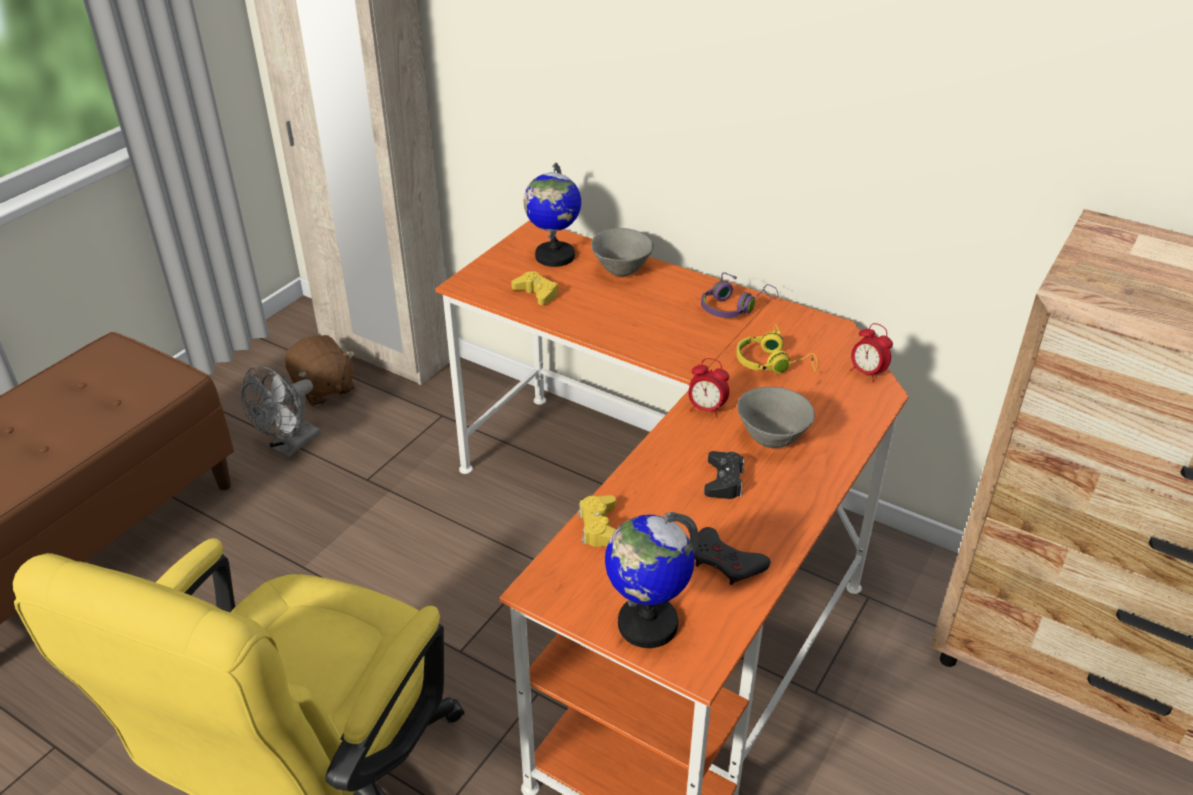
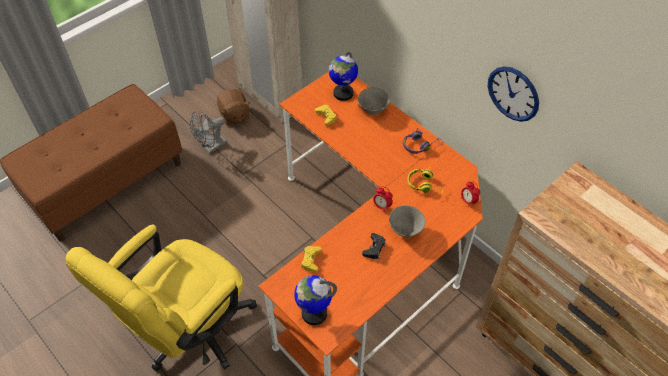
camera: 15 degrees right, 15 degrees up
(726, 562) = (358, 291): grey game controller -> none
(922, 121) = (513, 93): none -> wall clock

